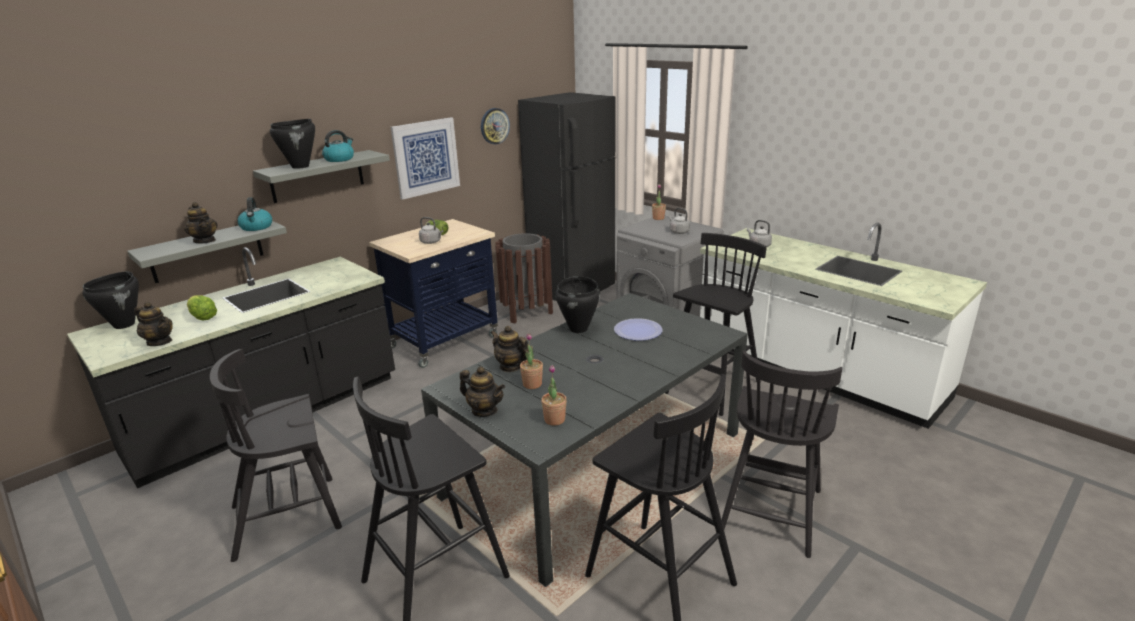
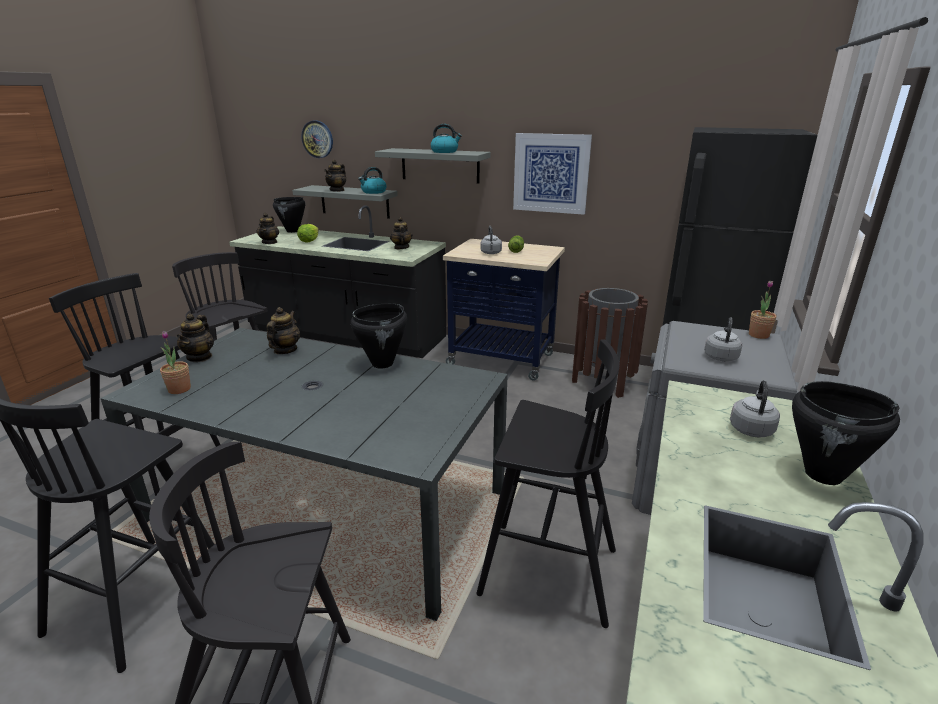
camera: 65 degrees right, 0 degrees up
(300, 166) = (411, 150): black cooking pot -> black cooking pot (824, 475)
(326, 275) = (401, 247): none -> teapot
(494, 126) = (653, 156): wall clock -> wall clock (317, 139)
(532, 384) = (250, 366): potted plant -> none
(638, 331) = (394, 397): plate -> none

